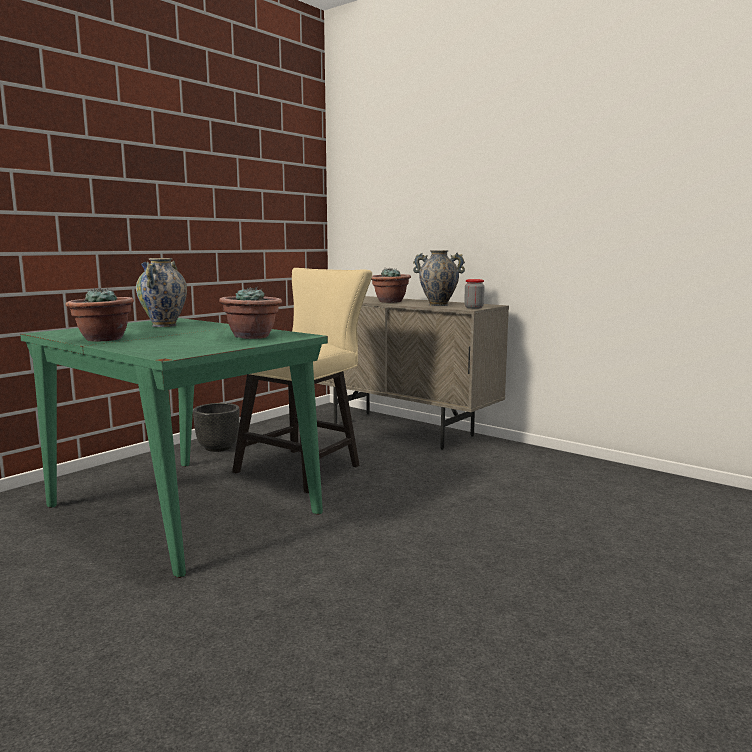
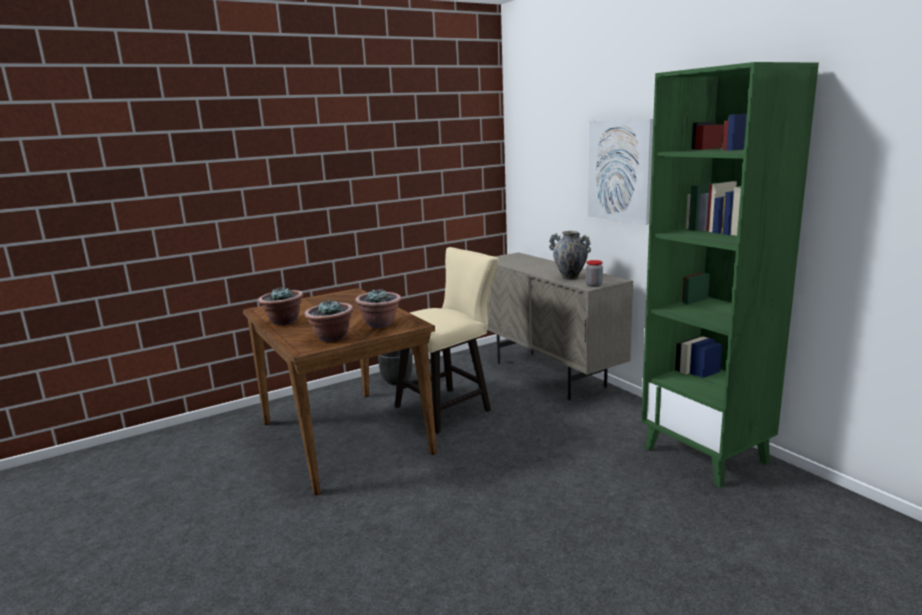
camera: 20 degrees right, 5 degrees up
(164, 325) = (338, 301): vase -> none
(184, 509) = (346, 437): green dining table -> brown dining table
(390, 301) = (537, 269): potted plant -> potted plant (331, 338)
(489, 184) = (620, 170): none -> picture
(626, 482) = (706, 455): none -> green bookcase

